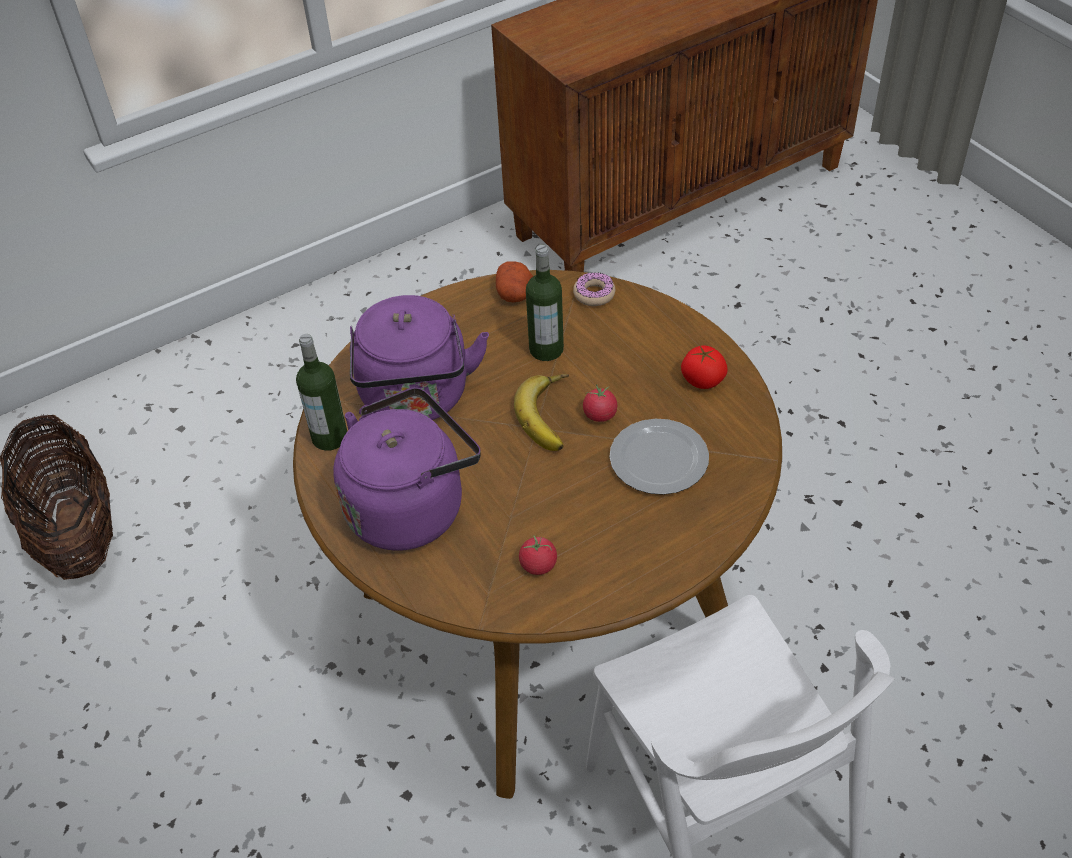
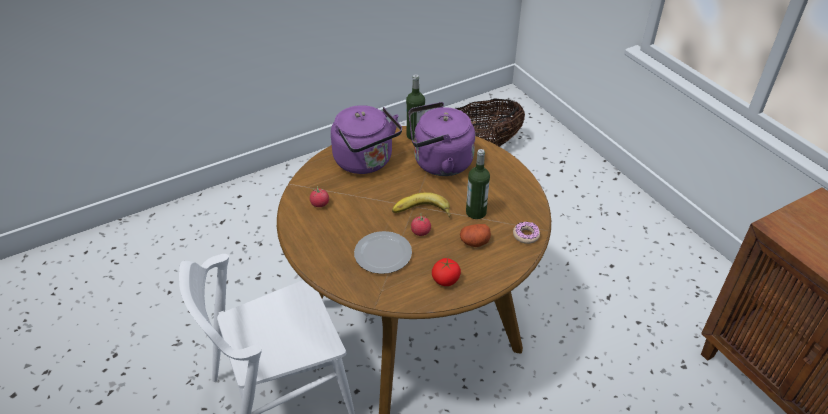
camera: 90 degrees right, 5 degrees down
(515, 294) = (525, 201): potato -> potato (474, 242)

